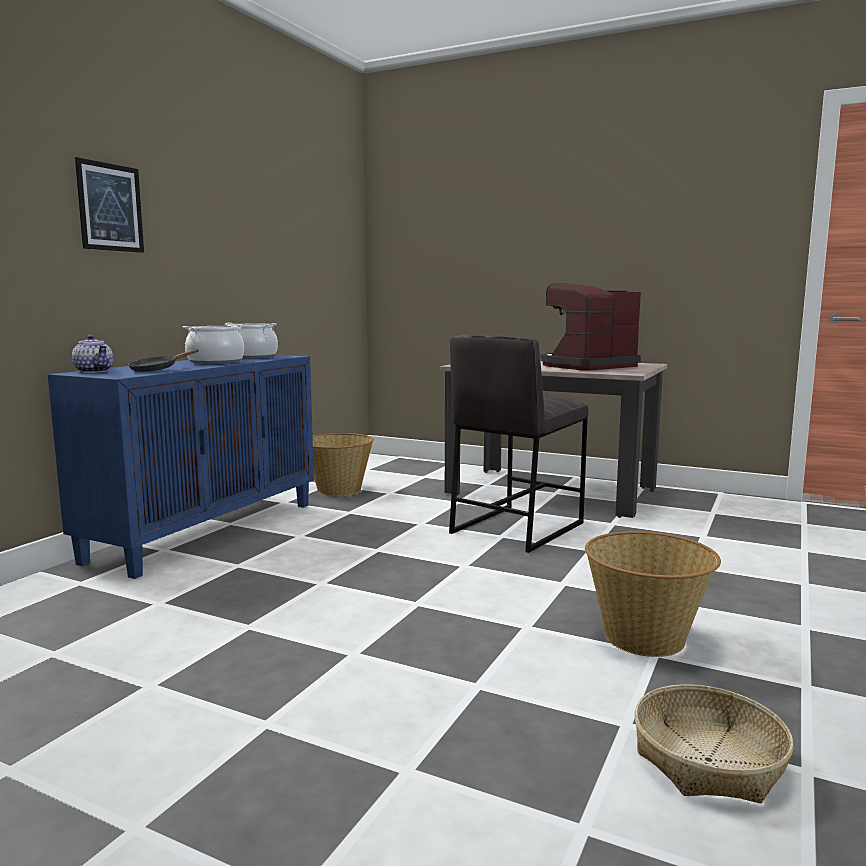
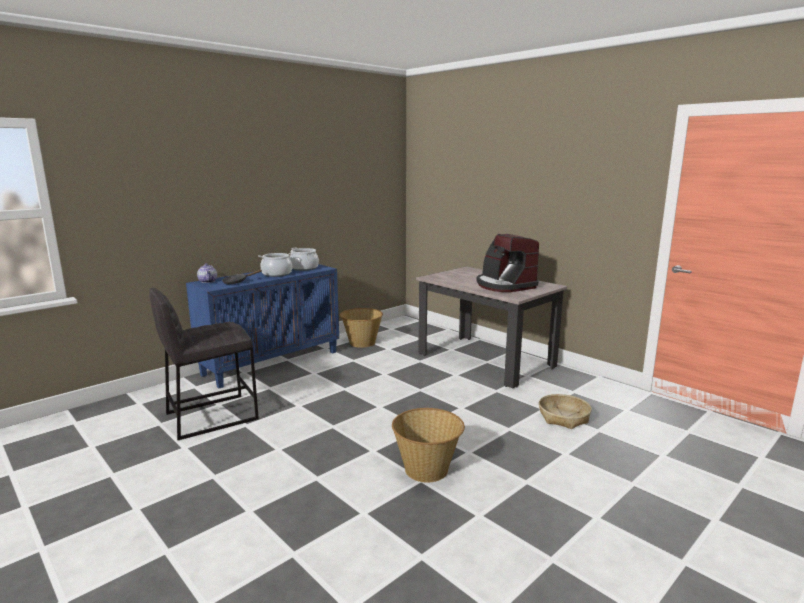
camera: 20 degrees right, 5 degrees up
(110, 207) = (223, 193): picture -> none
(515, 528) = (434, 385): grey stool -> grey stool (210, 416)
(586, 366) = (504, 285): coffee machine -> coffee machine turned 105 degrees counterclockwise
(708, 760) = (381, 539): basket -> basket (563, 417)

